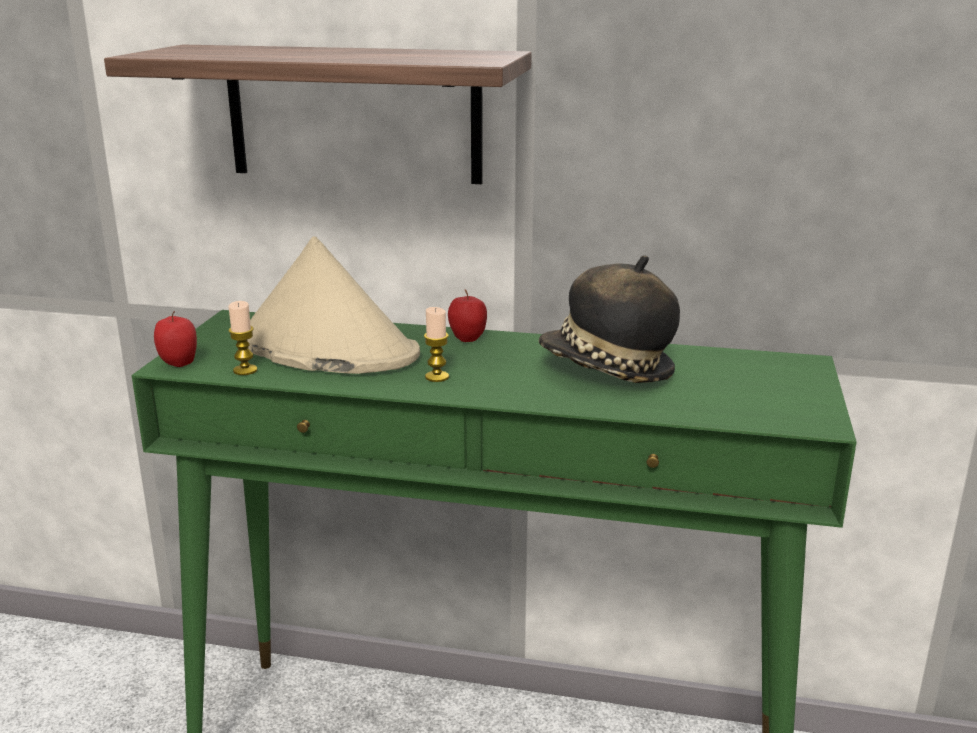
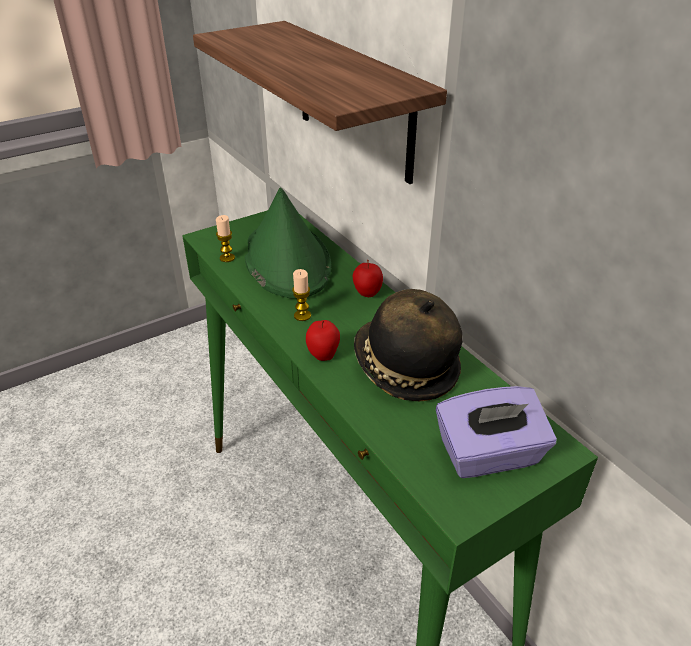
camera: 45 degrees right, 15 degrees up
(179, 363) = (209, 237): apple -> apple (323, 355)
(325, 348) = (286, 260): beige hat -> green hat
(772, 386) = (489, 455): none -> purple tissue box

